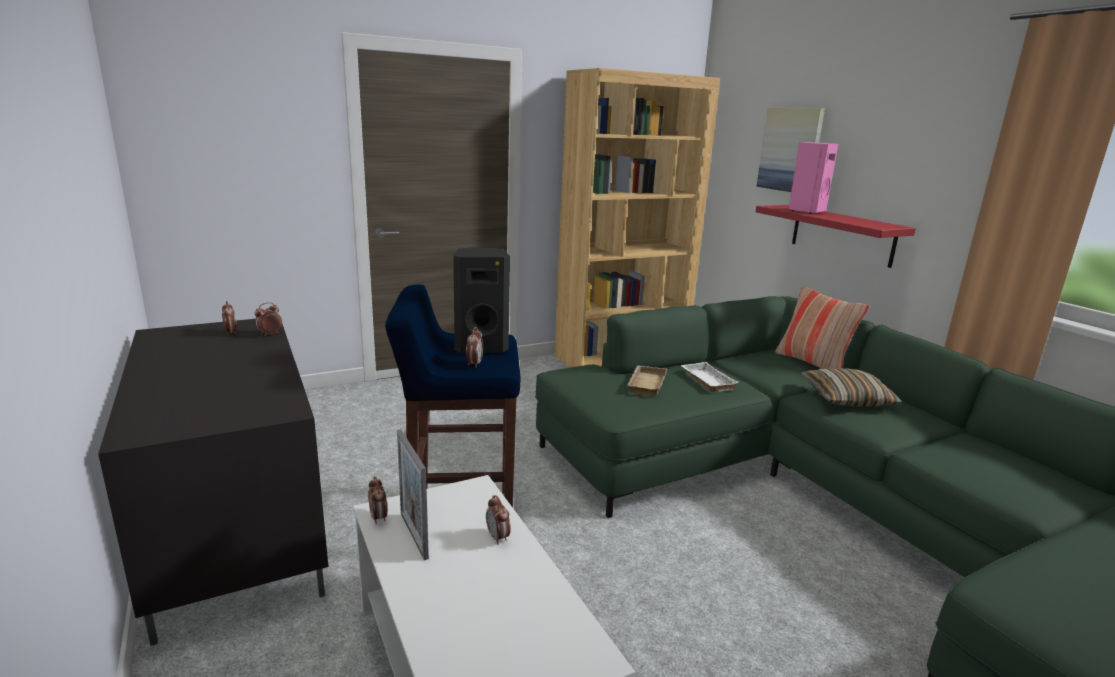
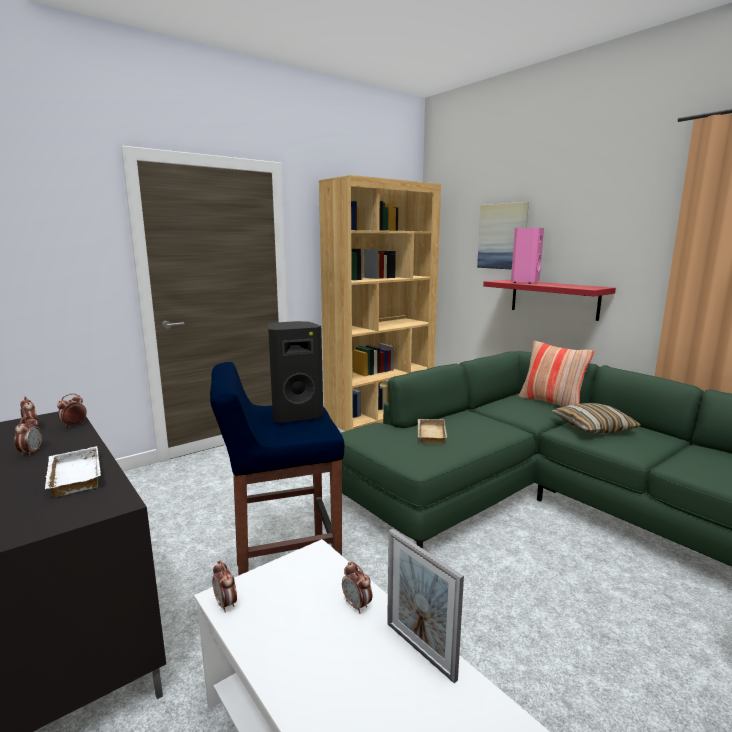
camera: 10 degrees left, 5 degrees down
(413, 535) = (269, 618): picture frame -> picture frame (420, 650)
(474, 364) = (297, 431): alarm clock -> alarm clock (31, 452)
(706, 381) = (477, 426): white tray -> white tray (72, 476)

